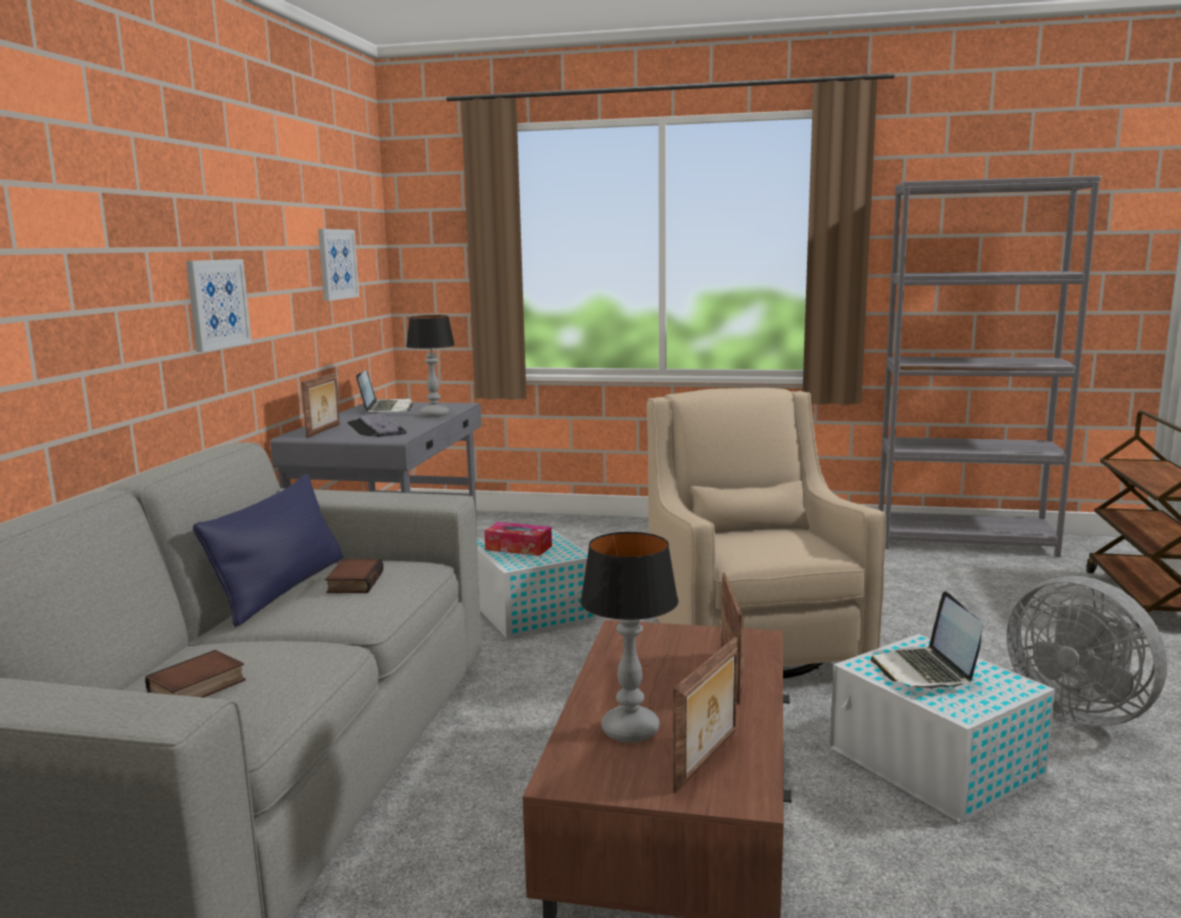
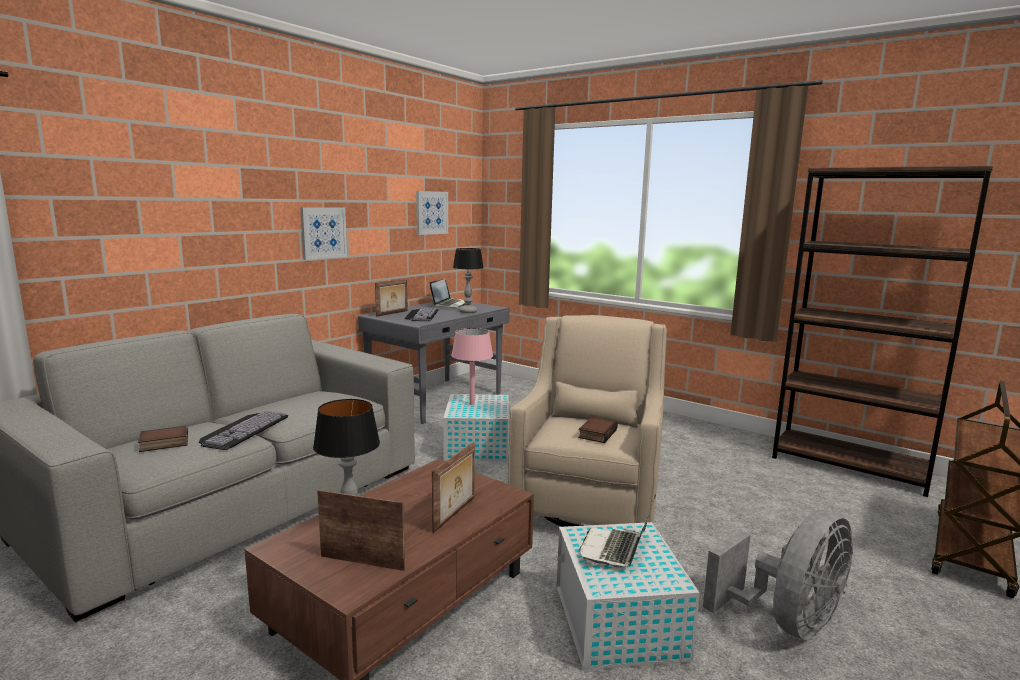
camera: 25 degrees right, 0 degrees up
(282, 589) = (283, 401): blue pillow -> none
(300, 638) = (242, 429): none -> keyboard
(353, 582) = (314, 404): book -> book (596, 433)
(518, 548) = (472, 404): tissue box -> pink table lamp
(708, 761) = (363, 562): picture frame -> picture frame turned 135 degrees counterclockwise
(964, 542) = (849, 466): grey bookcase -> brown bookcase
(1079, 710) = (786, 622): grey fan -> grey fan turned 120 degrees counterclockwise

